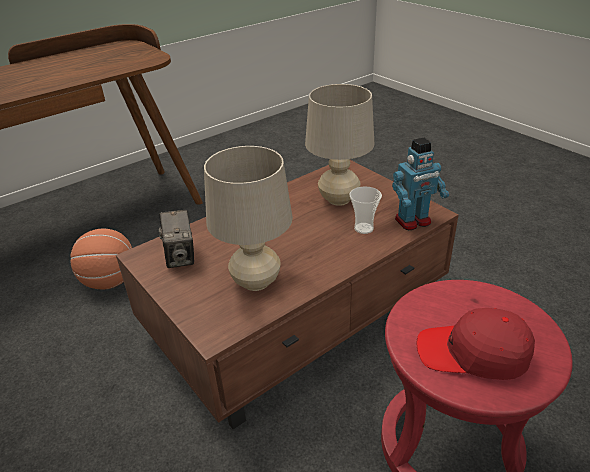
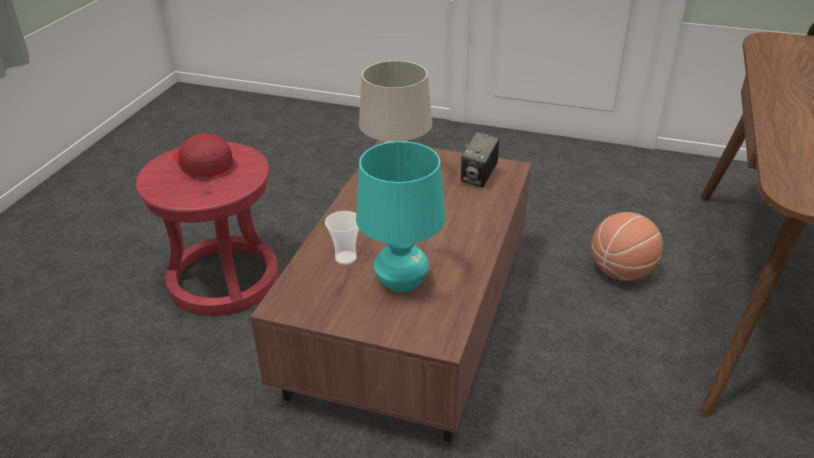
camera: 145 degrees right, 0 degrees up
(180, 257) = (478, 178): camera -> camera turned 105 degrees counterclockwise
(338, 199) = (401, 283): beige table lamp -> turquoise table lamp
(413, 221) = (298, 285): toy robot -> none
(473, 353) = (202, 163): red cap -> red cap turned 105 degrees counterclockwise

